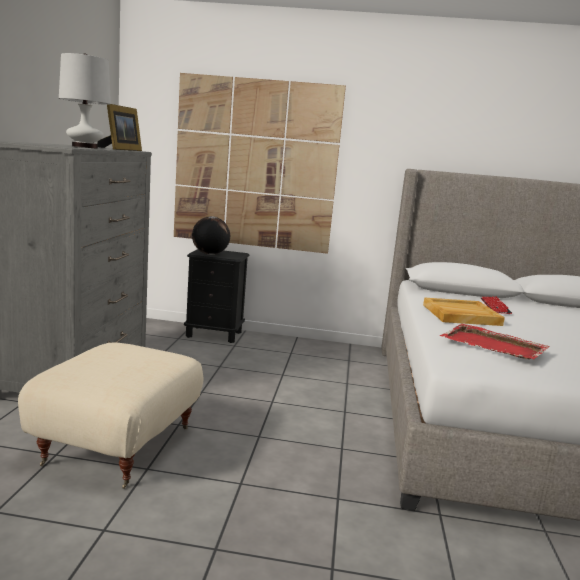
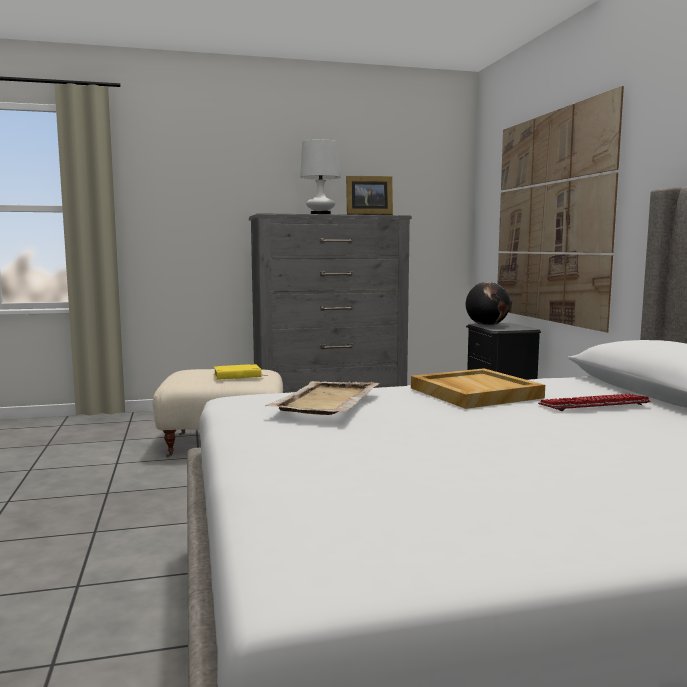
camera: 70 degrees right, 5 degrees down
(148, 358) = (237, 375): none -> yellow book
(494, 345) = (326, 401): red tray -> beige tray

